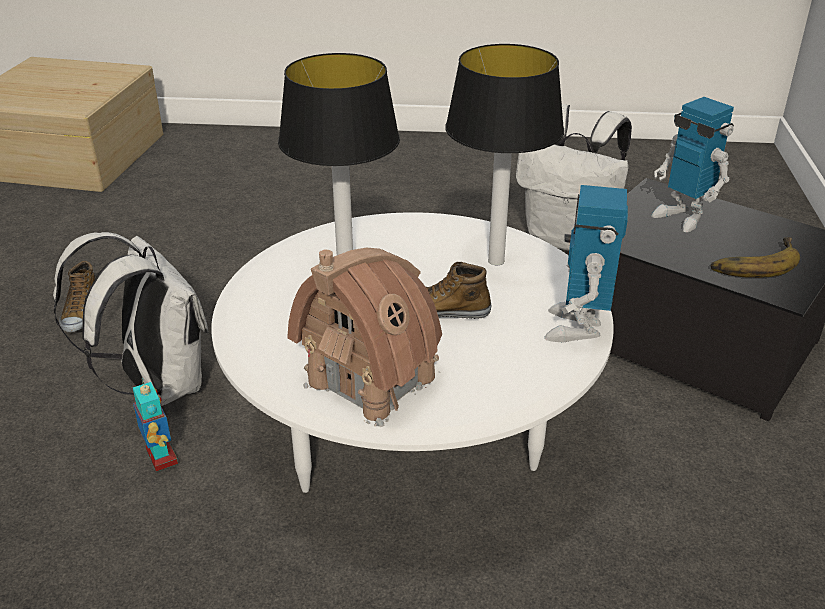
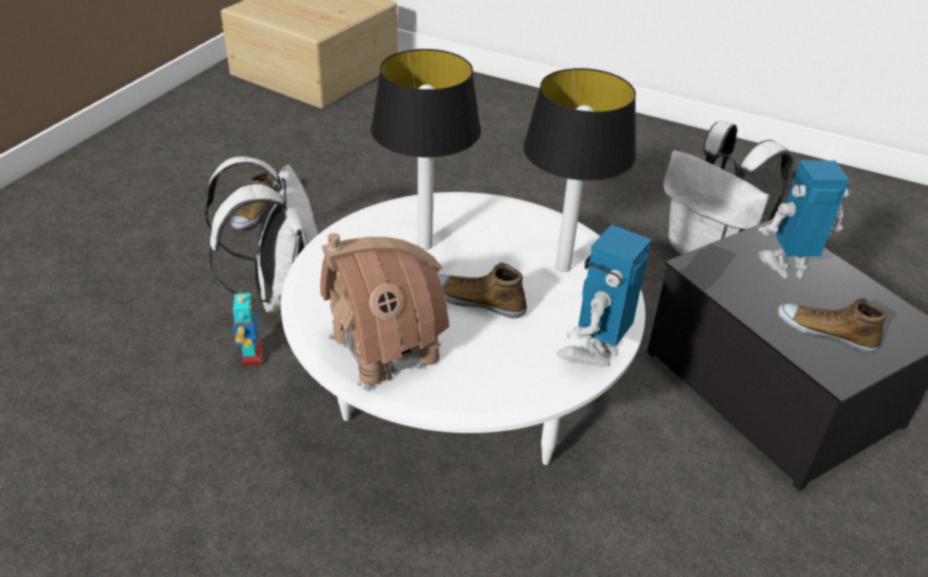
camera: 20 degrees right, 5 degrees up
(682, 217) = (787, 267): toy robot -> toy robot turned 105 degrees clockwise
(751, 262) = (825, 332): banana -> shoe

